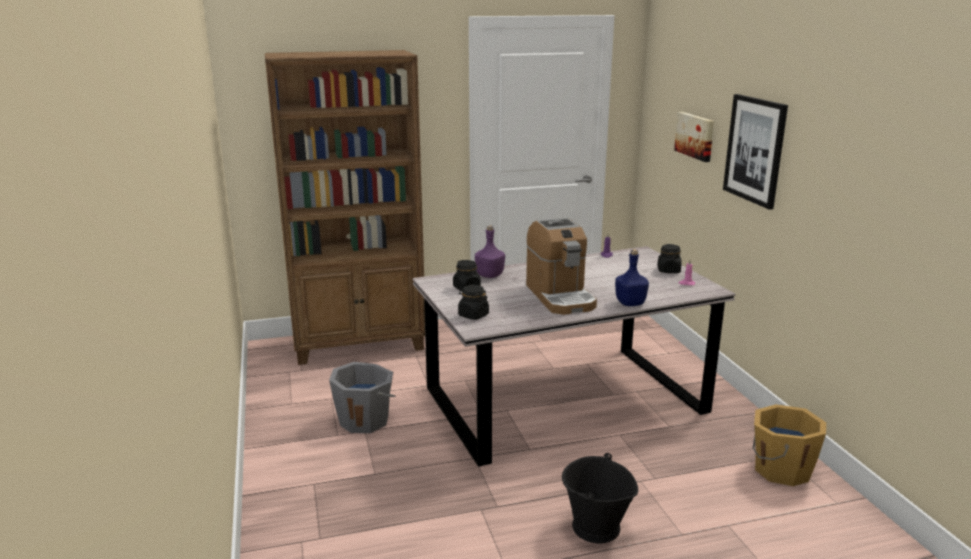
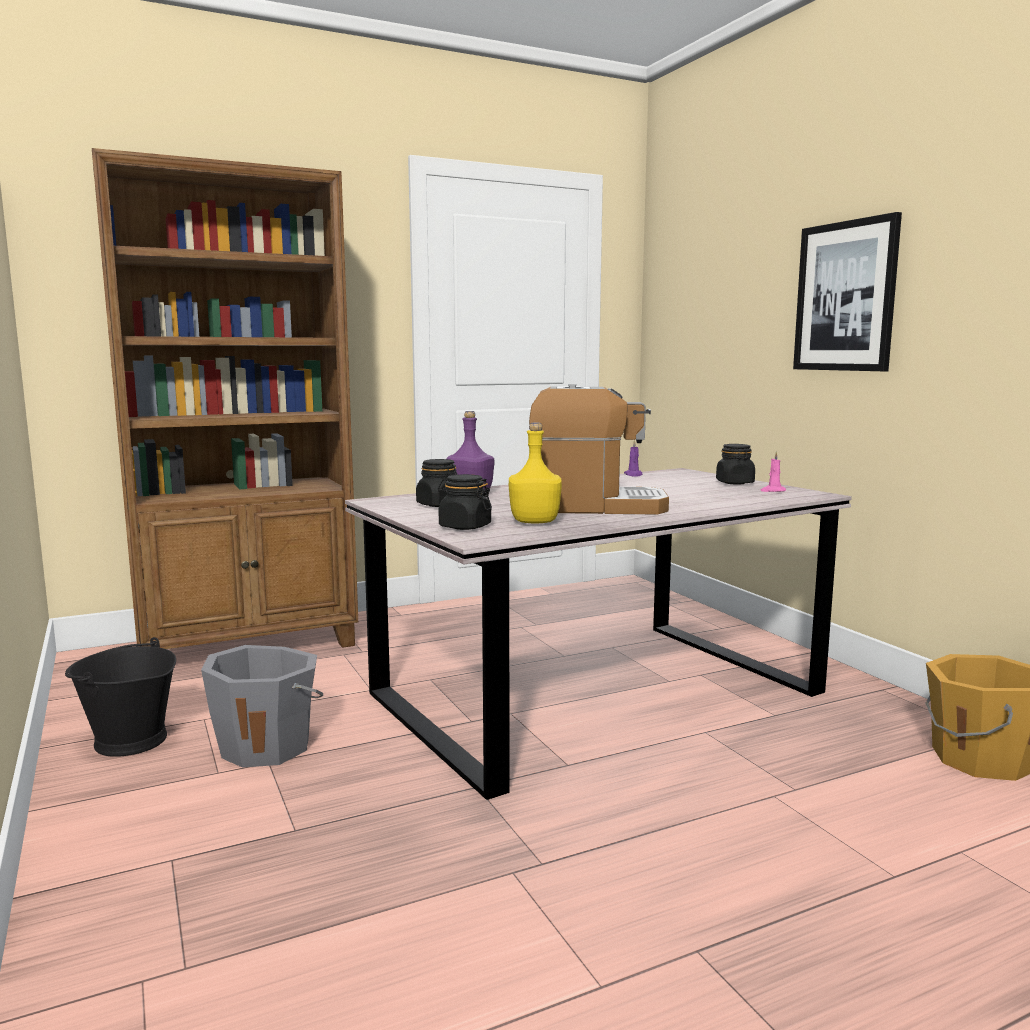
camera: 10 degrees left, 10 degrees down
(515, 312) = (535, 522): none -> yellow bottle
(560, 296) = (595, 506): coffee machine -> coffee machine turned 60 degrees counterclockwise
(595, 527) = (737, 881): black bucket -> black bucket (129, 741)
(629, 303) = (708, 508): blue bottle -> none
(695, 136) = (736, 312): picture -> none

